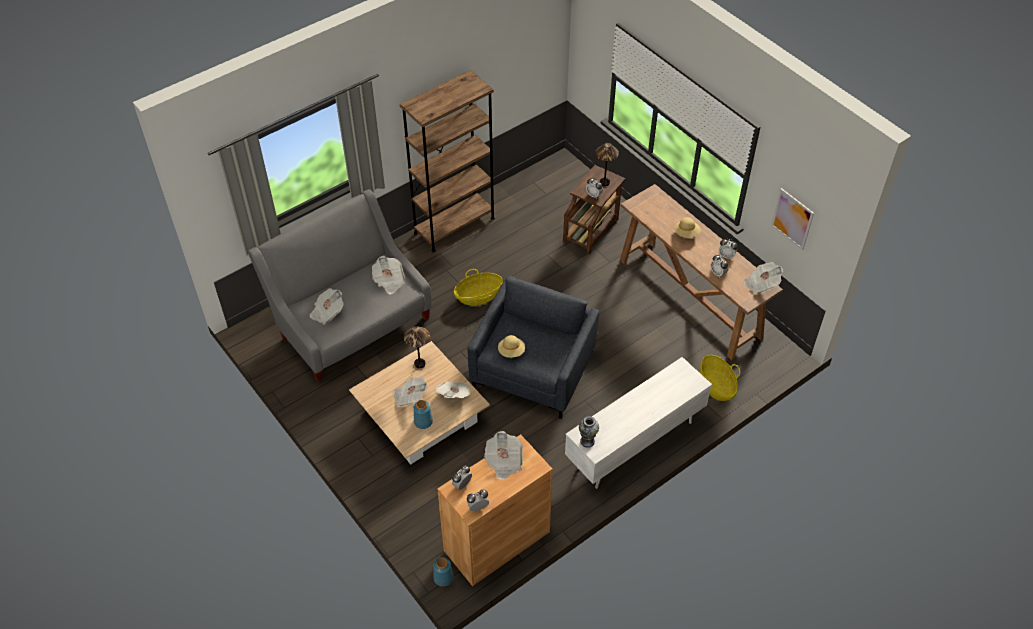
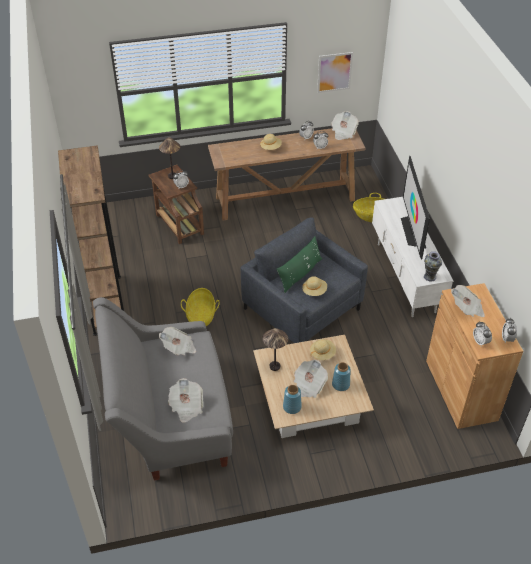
camera: 65 degrees left, 5 degrees down
(443, 578) = (484, 438): blue vase -> blue vase (292, 407)
(454, 395) = (322, 353): newspaper -> beige hat
(529, 332) = (300, 274): none -> green pillow
(652, 405) = (412, 231): none -> television

